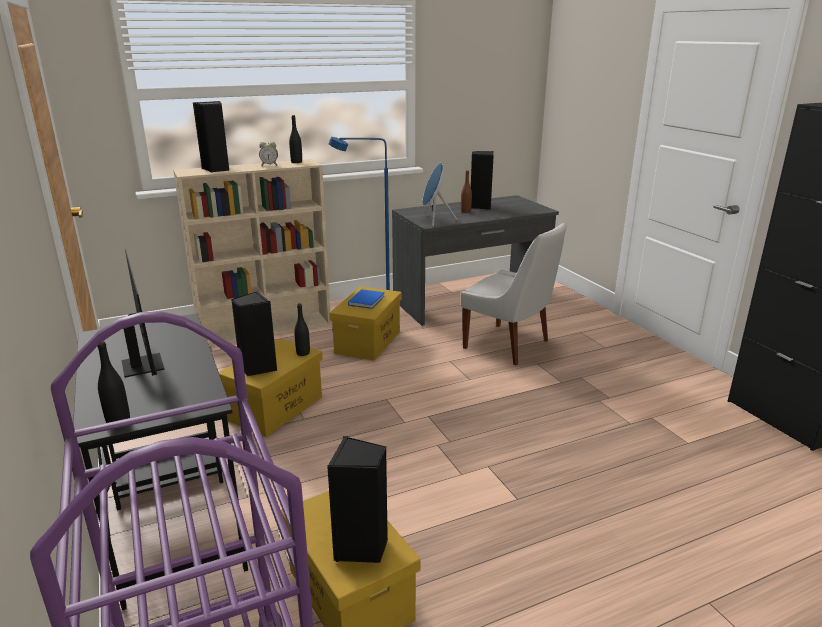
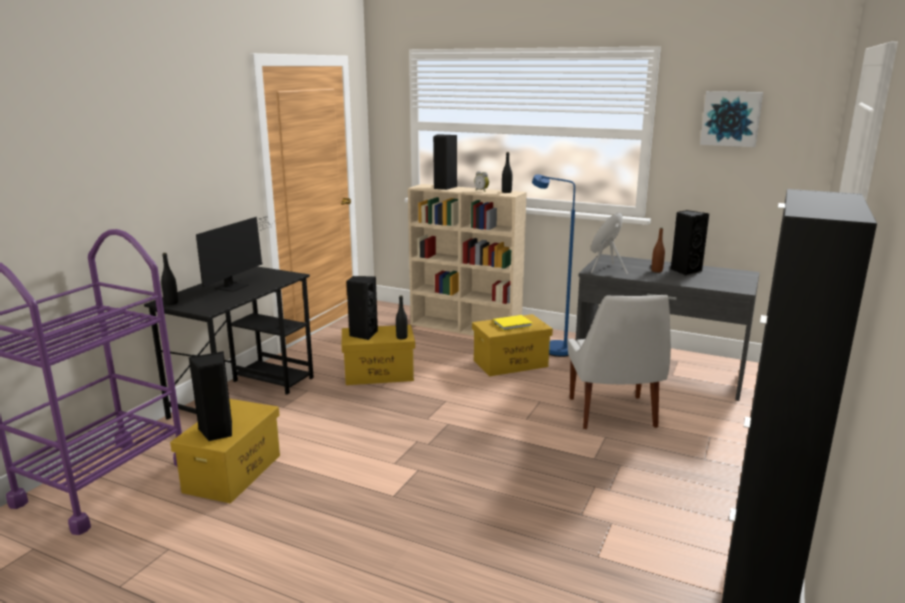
camera: 50 degrees right, 5 degrees down
(367, 300) = (513, 324): blue book -> yellow book
(476, 64) = (731, 118): none -> picture

